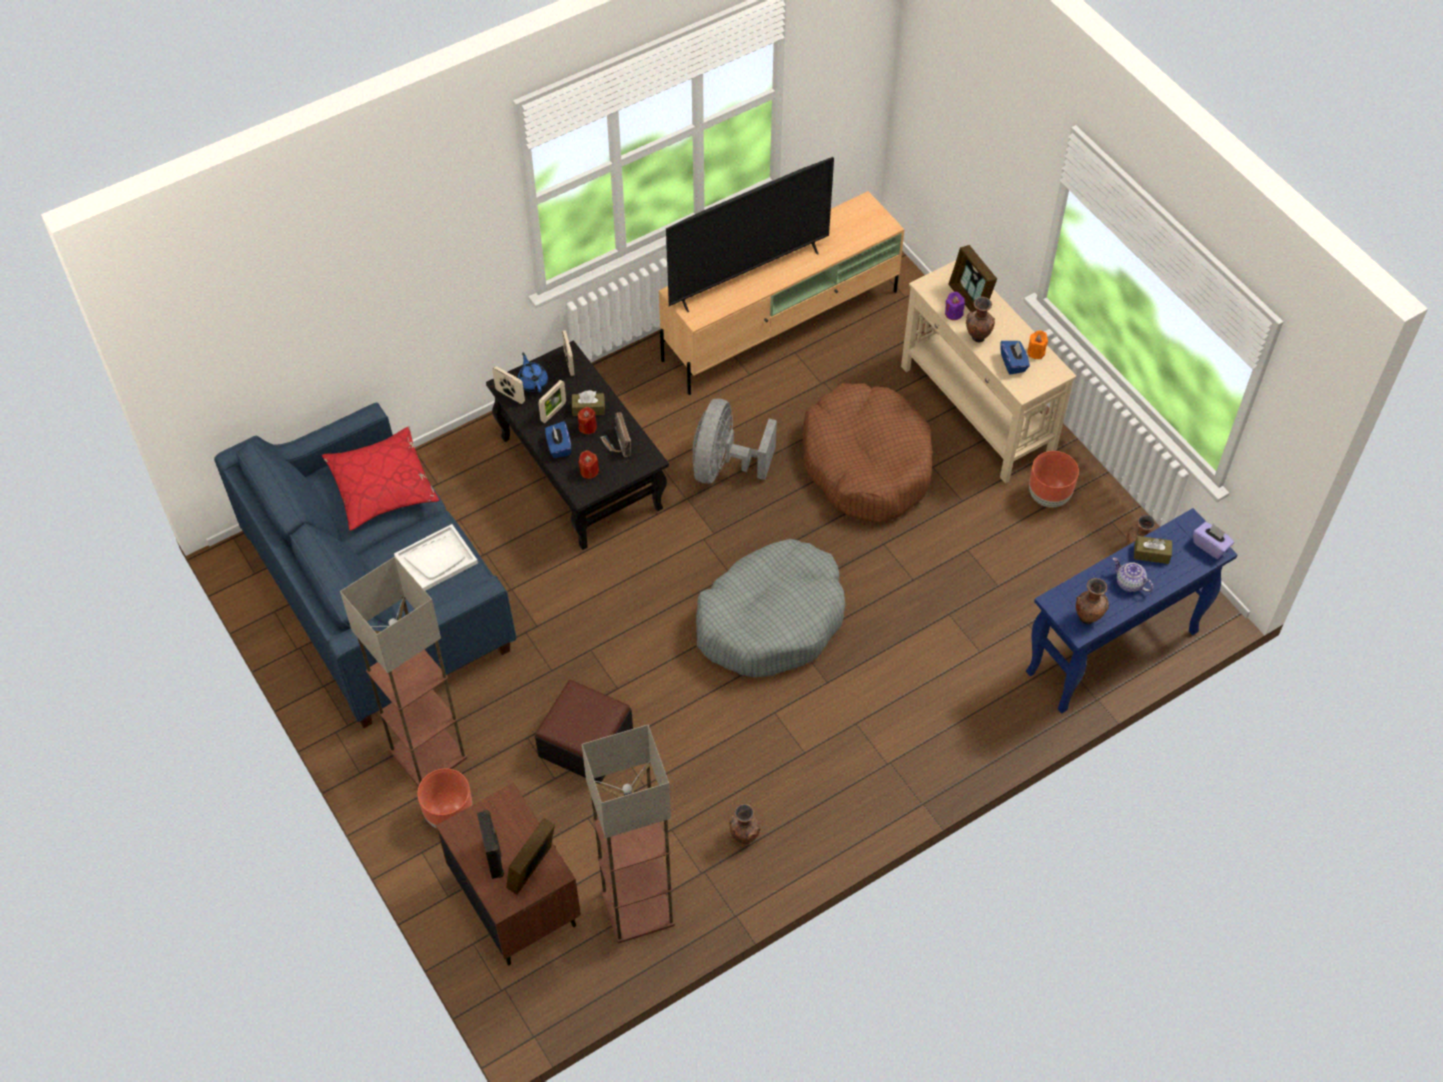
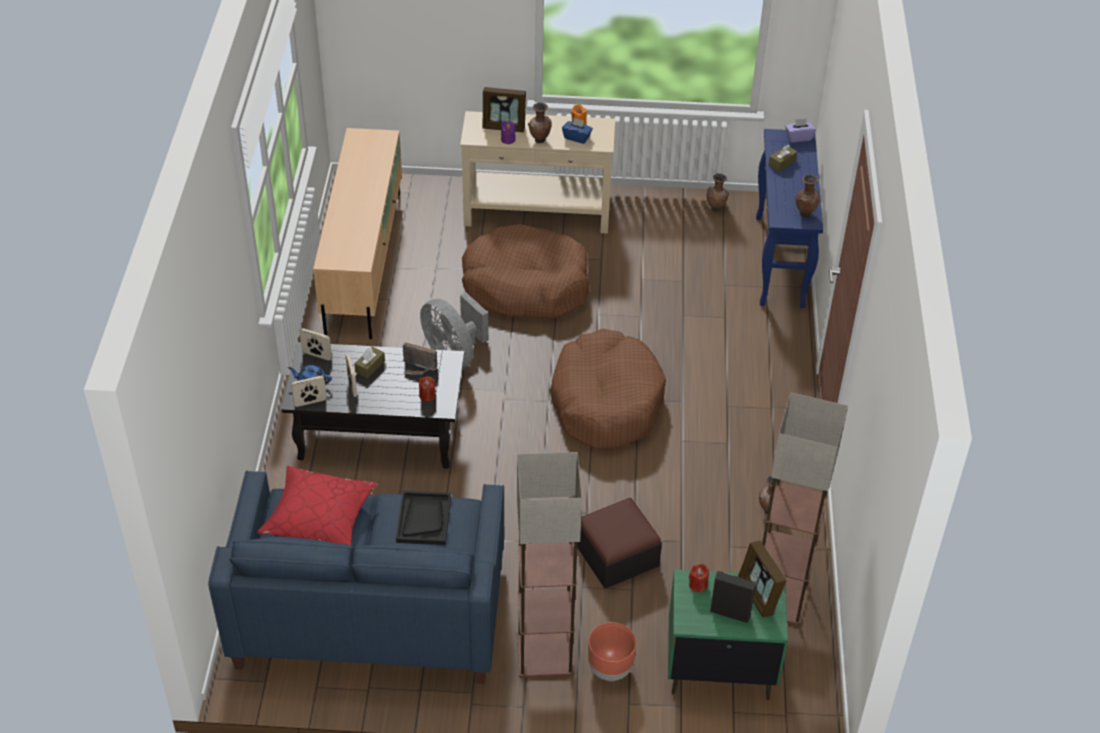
camera: 55 degrees left, 10 degrees down
(436, 560) = (423, 519): white tray -> black tray
(516, 902) = (719, 667): brown nightstand -> green nightstand
(559, 447) = (387, 400): blue tissue box -> none
(587, 427) = (386, 376): red candle -> red candle (698, 585)
(748, 275) = (353, 219): television -> none
(771, 620) = (606, 401): grey dog bed -> brown dog bed
(1049, 496) = (637, 220): brown planter -> none
(1129, 583) = (795, 183): teapot -> none

